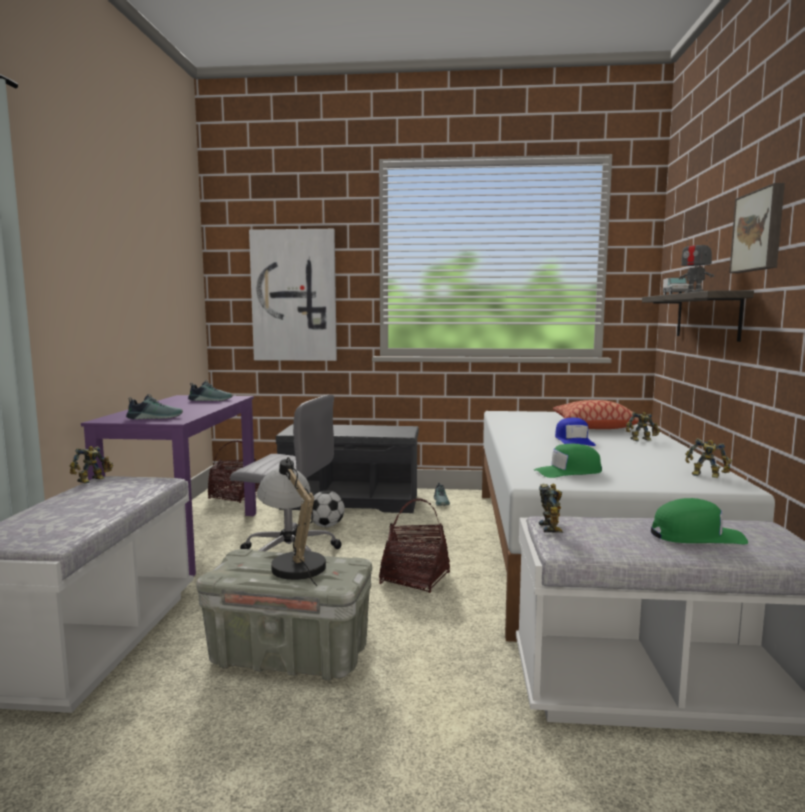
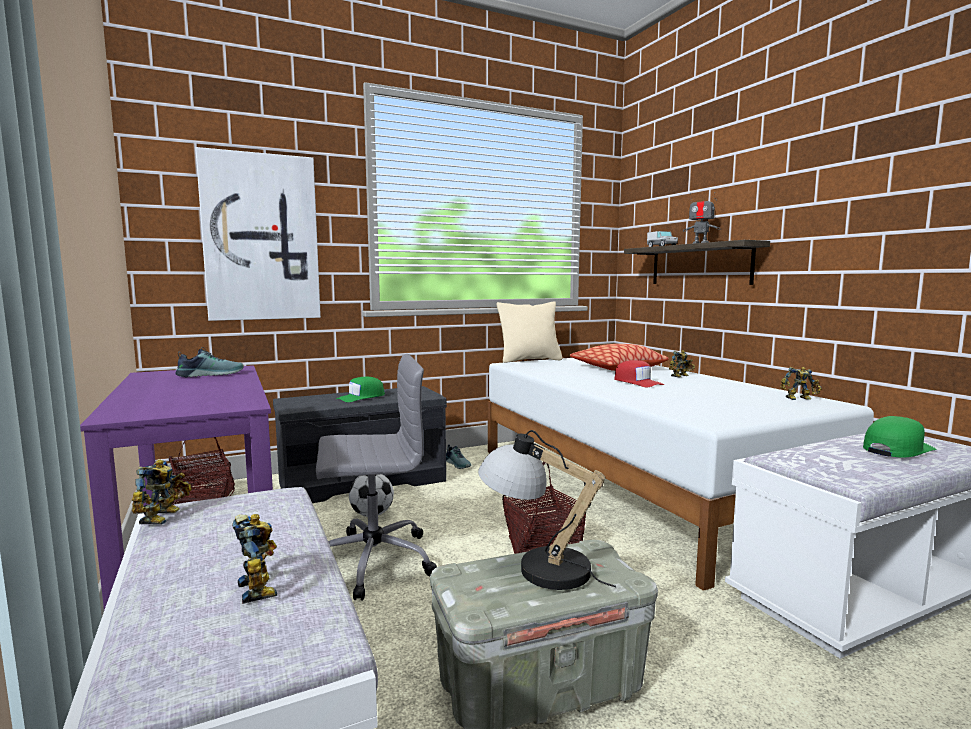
camera: 30 degrees left, 0 degrees up
(155, 418) = (198, 404): shoe -> none
(529, 411) = (529, 360): none -> beige pillow
(552, 527) = (803, 463): toy robot -> toy robot (261, 587)
(568, 472) = (710, 410): green cap -> green cap (361, 397)
(573, 441) = (637, 382): blue cap -> red cap
(760, 231) = (775, 190): picture -> none

